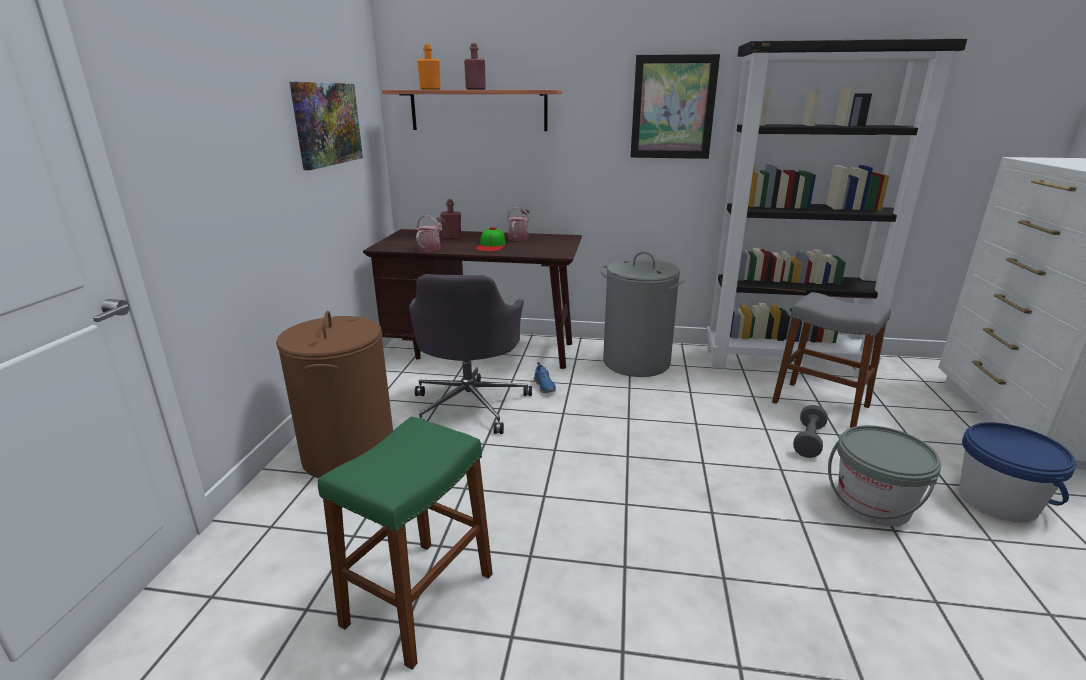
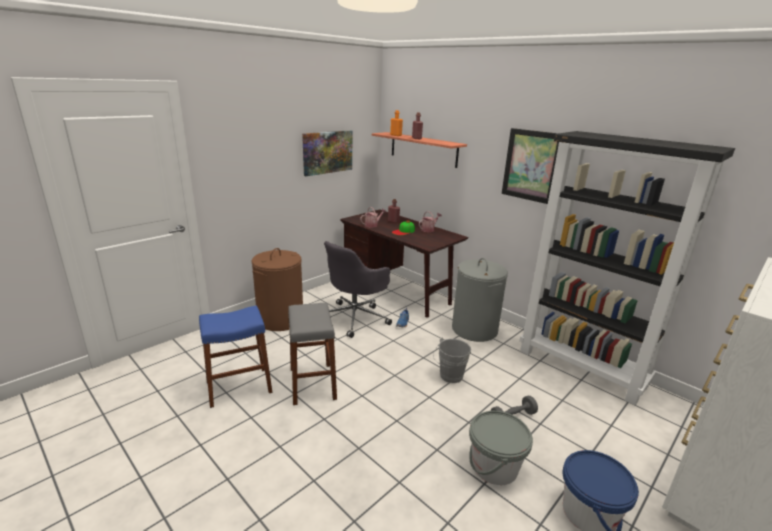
camera: 35 degrees right, 0 degrees up
(419, 599) = (239, 387): green stool -> blue stool
(689, 428) = (449, 377): none -> grey bucket
(820, 404) = (560, 403): grey stool -> grey stool (312, 383)

